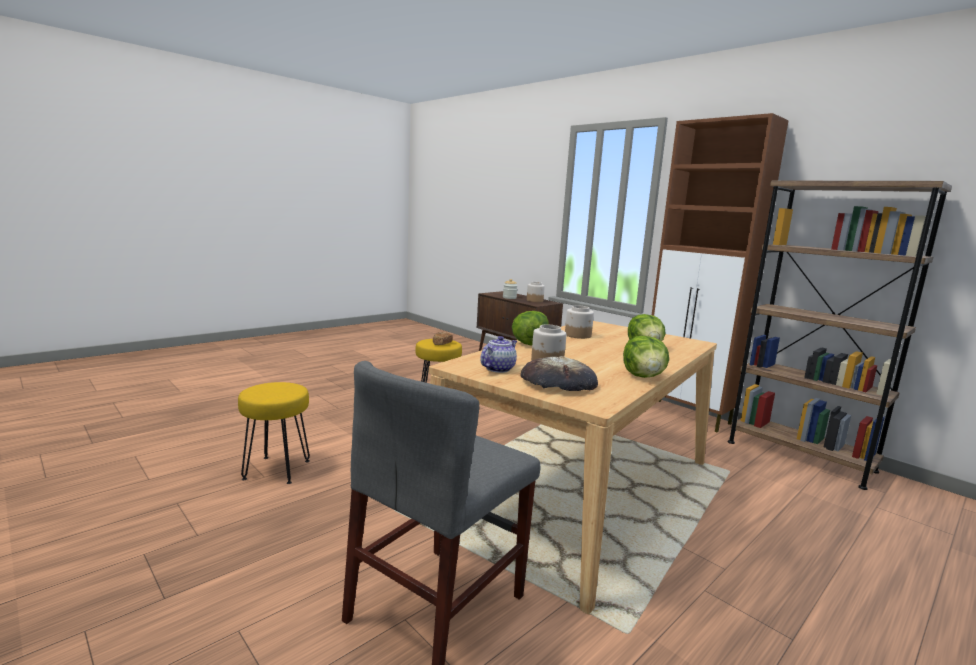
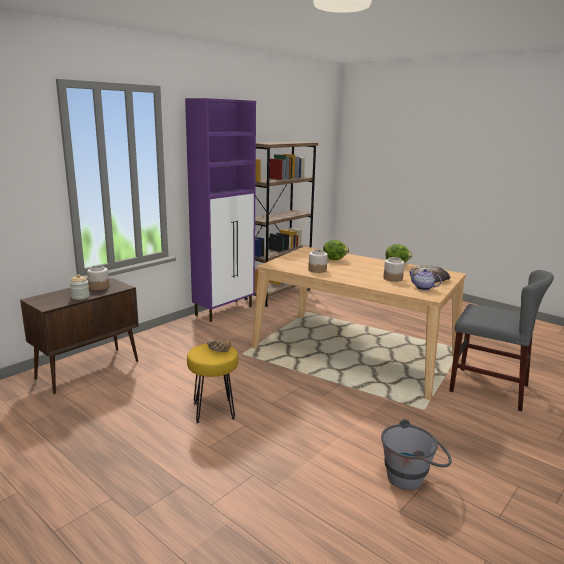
camera: 95 degrees left, 5 degrees up
(276, 470) = (412, 477): yellow stool -> grey bucket
(529, 344) = (357, 281): lettuce -> none
(687, 416) = (224, 310): brown cabinet -> purple cabinet

